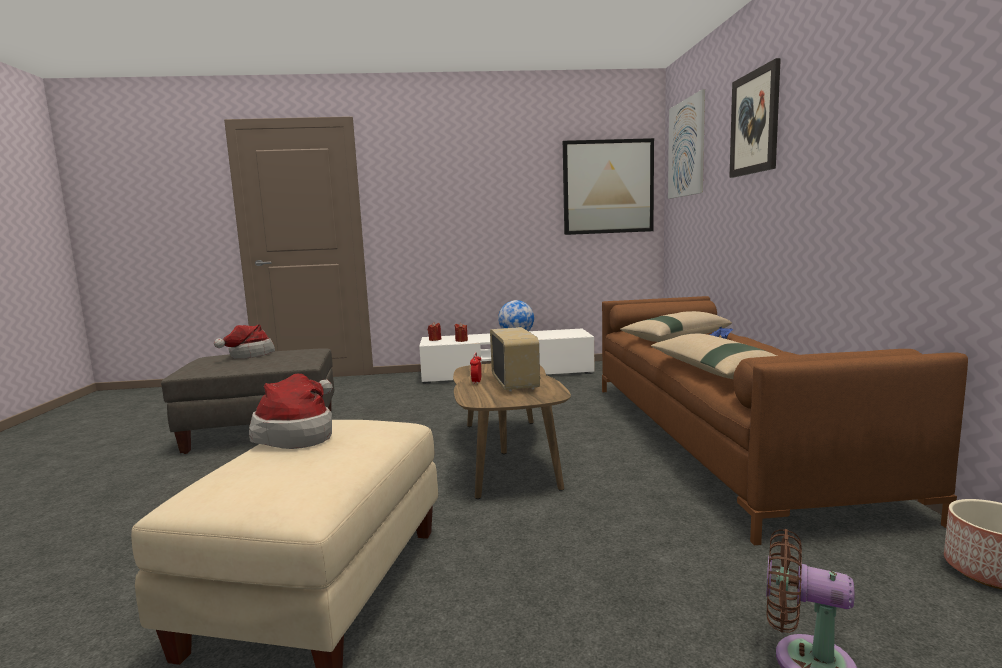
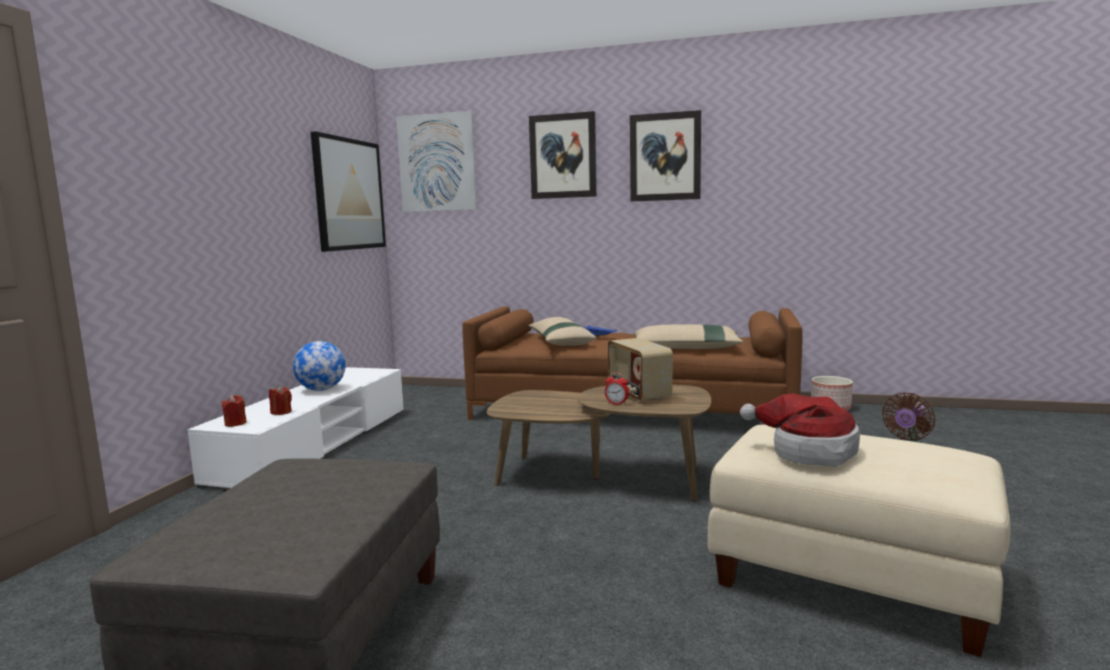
camera: 70 degrees left, 0 degrees up
(248, 355) = (245, 508): hat -> none
(515, 383) = (638, 394): radio -> radio turned 120 degrees counterclockwise
(837, 101) = (665, 157): none -> picture

